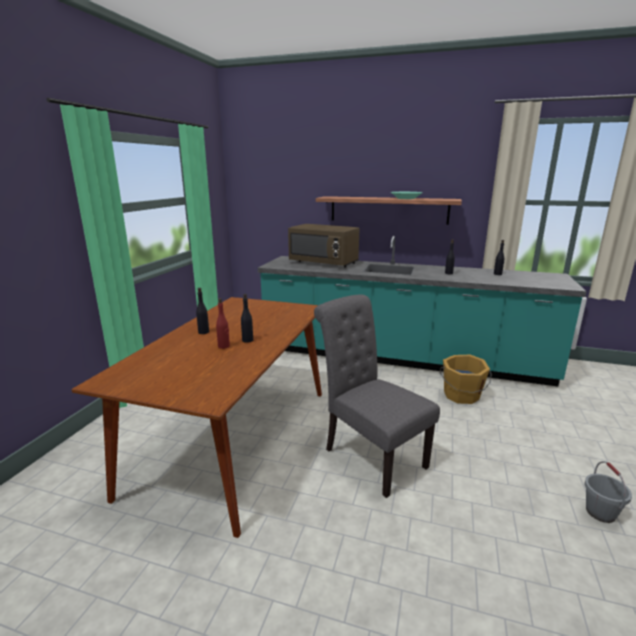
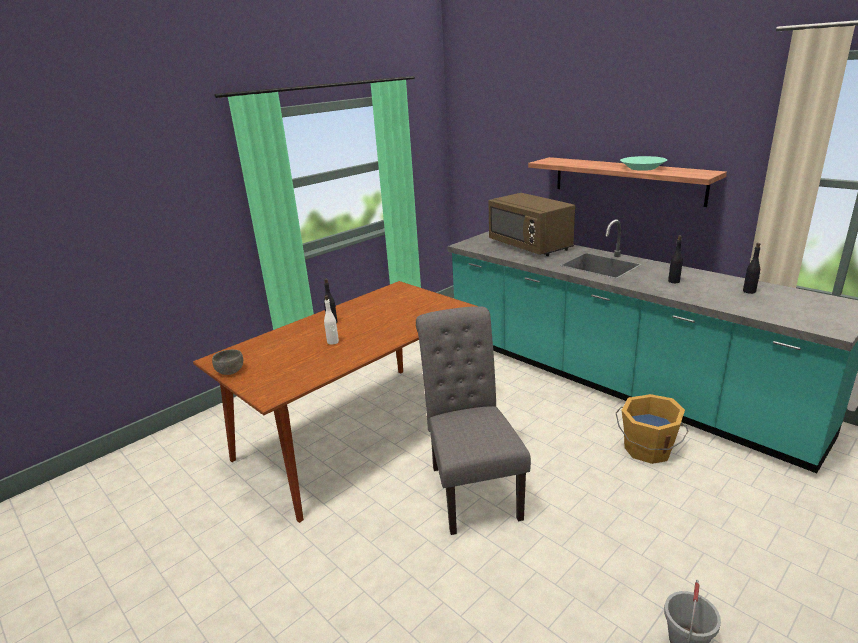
camera: 30 degrees right, 5 degrees up
(133, 389) = (230, 371): none -> grey bowl
(224, 346) = (333, 342): red bottle -> white bottle
(247, 340) = (359, 339): black bottle -> none

